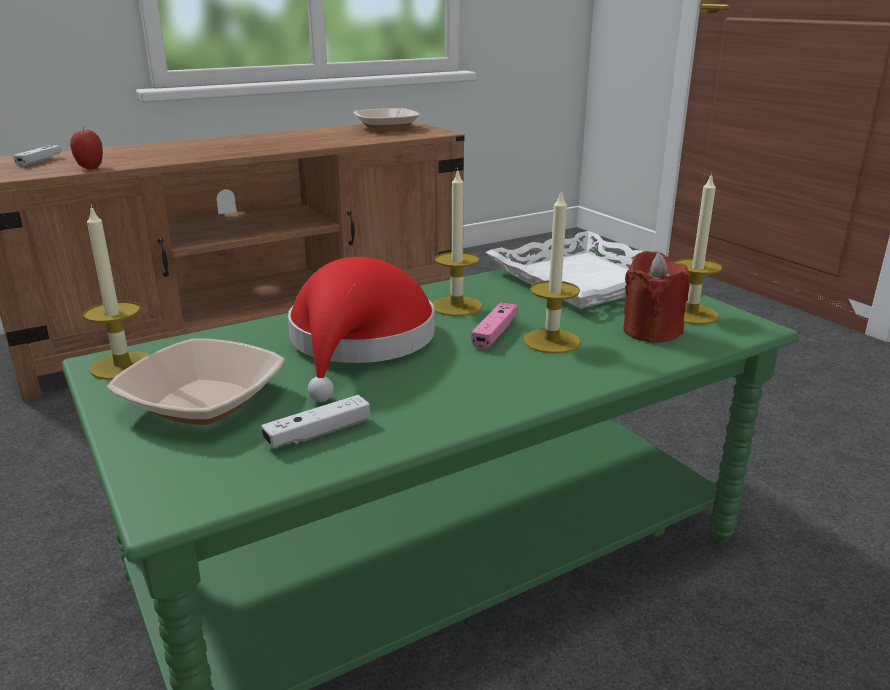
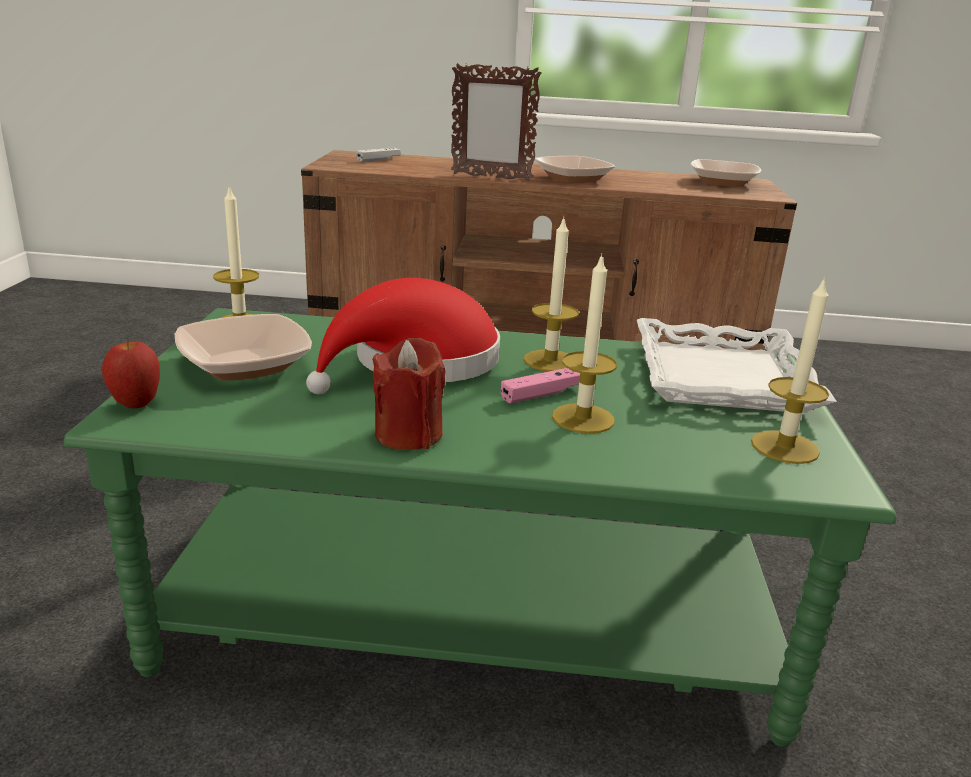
camera: 35 degrees right, 0 degrees up
(90, 168) = (402, 171): apple -> apple (136, 404)
(191, 158) = (490, 177): none -> picture frame
(267, 146) = (572, 179): none -> bowl
(318, 433) = (276, 414): white game controller -> none
(651, 331) = (704, 446): red candle -> red candle (408, 434)

